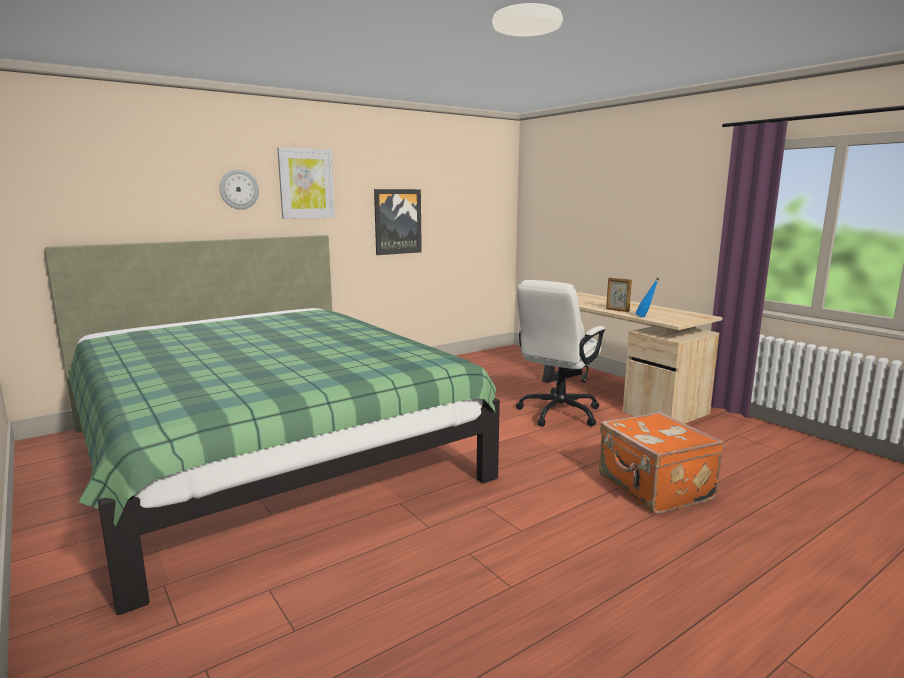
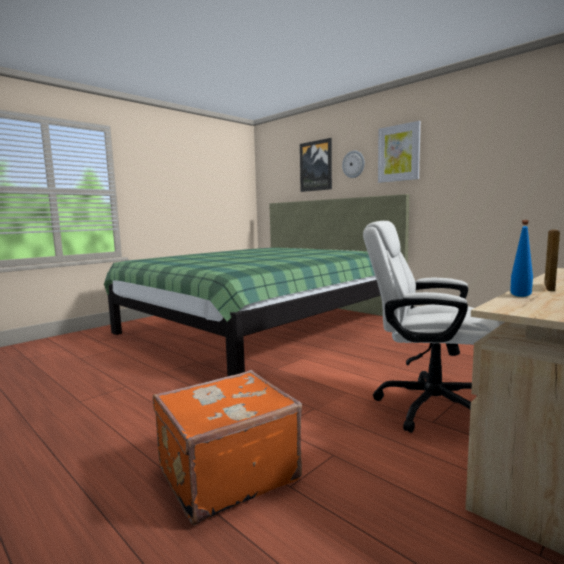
camera: 80 degrees right, 5 degrees down
(397, 221) = (487, 178): picture -> picture (316, 166)

